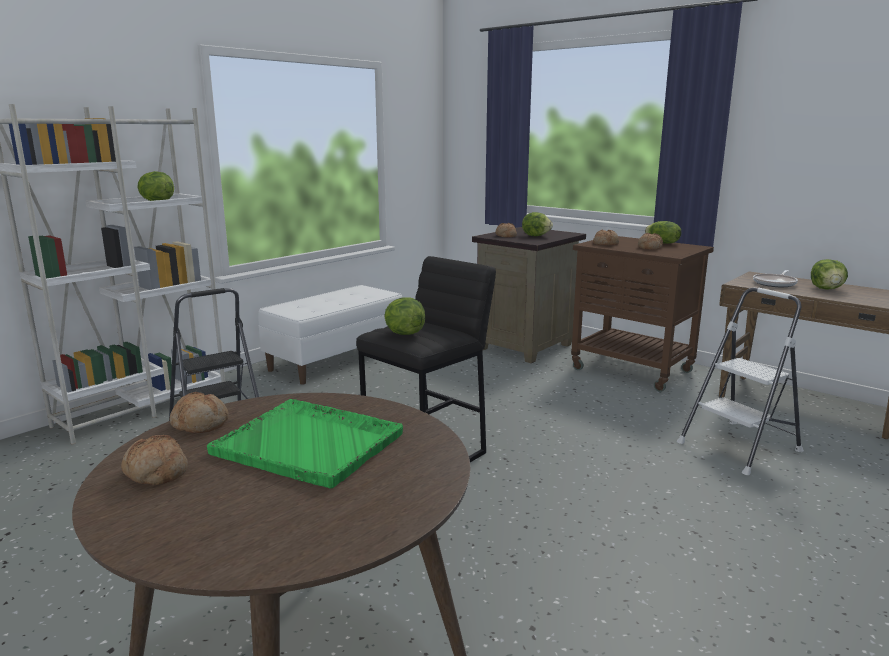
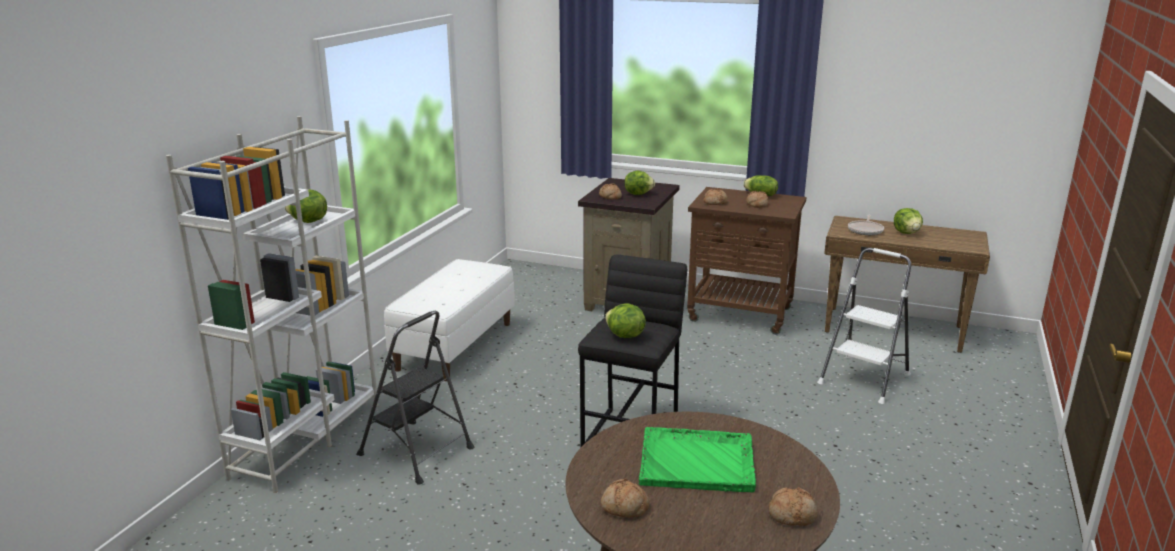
camera: 20 degrees left, 5 degrees up
(200, 423) = (598, 461): bread -> bread (792, 514)

